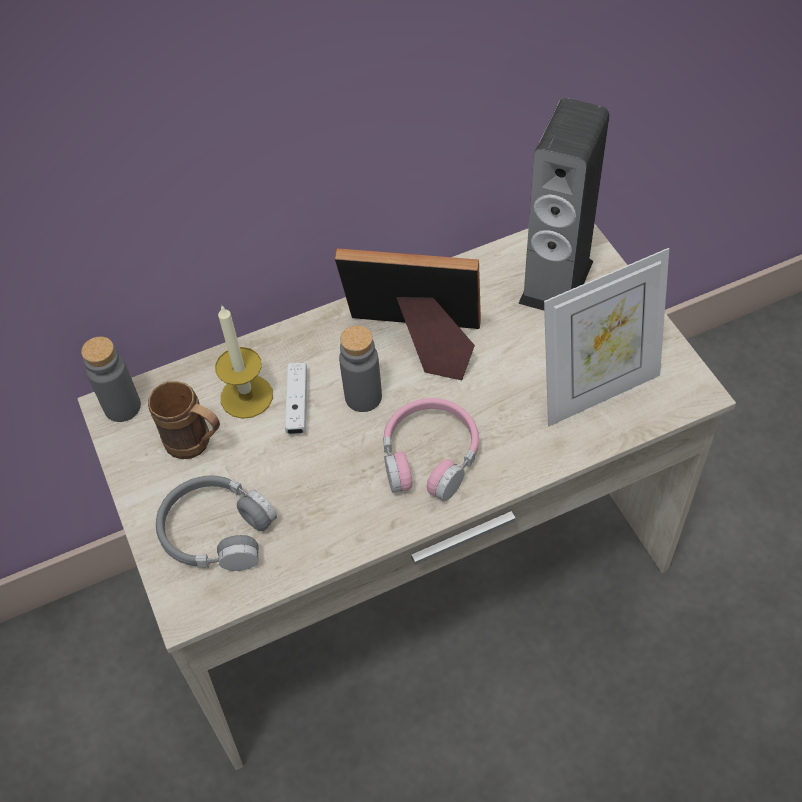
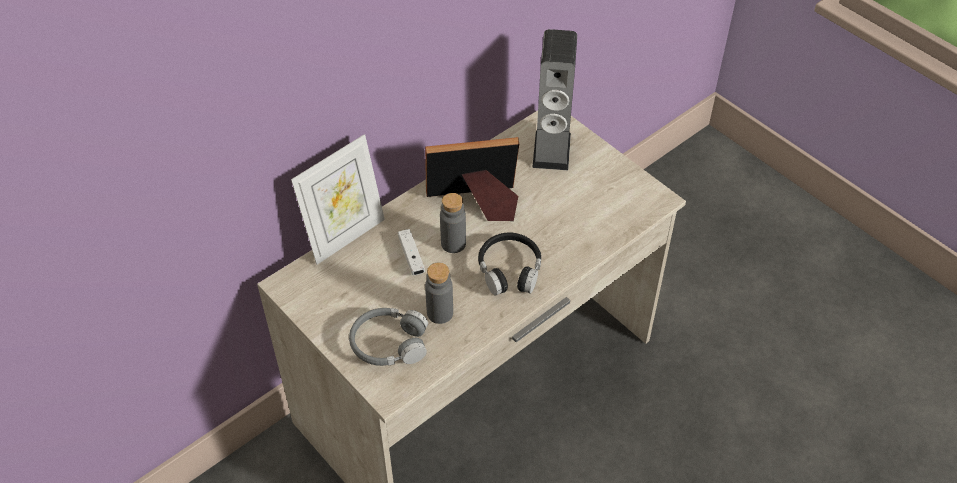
camera: 20 degrees left, 5 degrees down
(122, 407) = (292, 282): grey bottle -> grey bottle (440, 313)
(197, 445) = (354, 295): brown mug -> none
(246, 396) = (375, 259): candle -> none
(429, 456) = (510, 270): pink headphones -> black headphones
(597, 390) = (600, 210): picture frame -> picture frame (345, 236)

